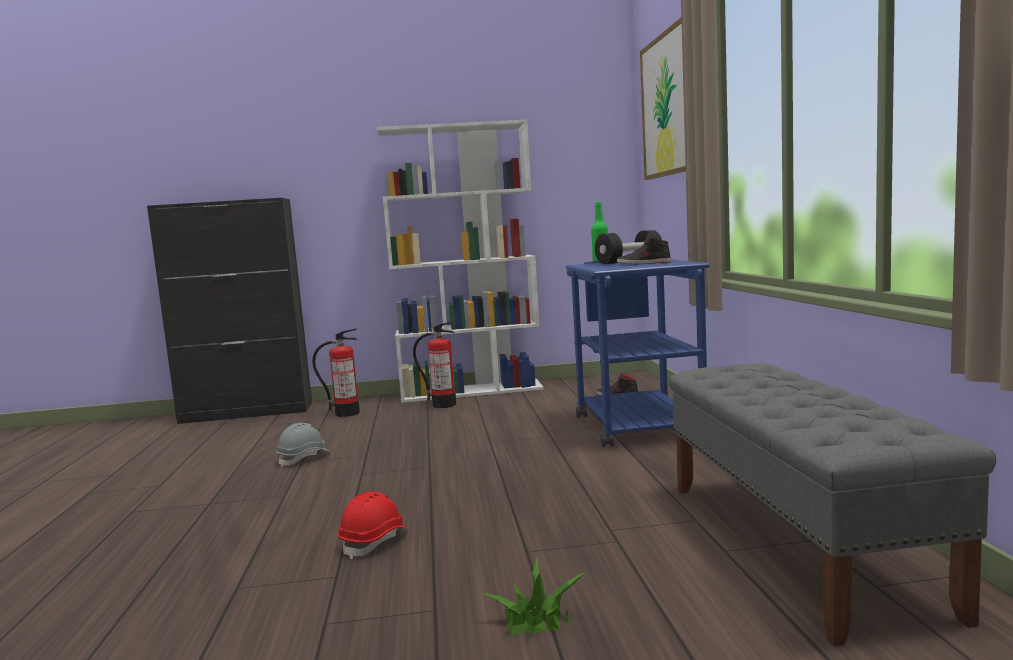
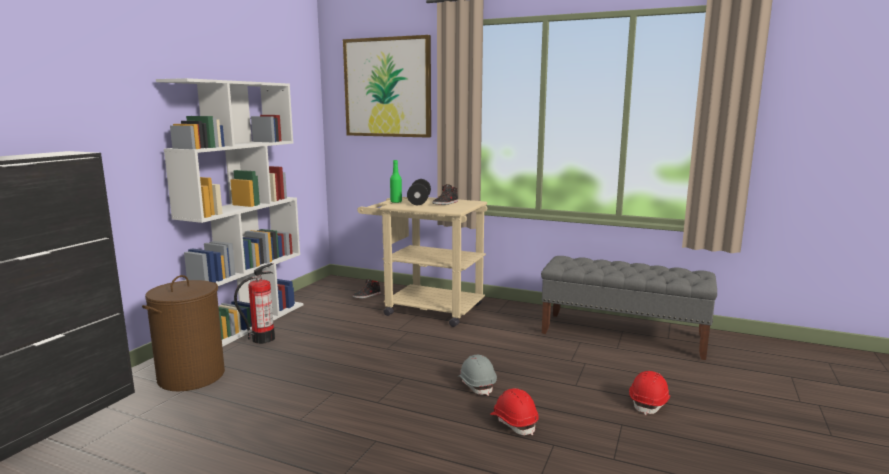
camera: 60 degrees left, 5 degrees up
(304, 458) = (292, 417): grey hard hat -> grey hard hat (476, 384)
(347, 413) = (192, 376): fire extinguisher -> brown laundry basket
(535, 618) = (649, 403): potted plant -> red hard hat
(633, 422) = (425, 308): blue cart -> beige cart

